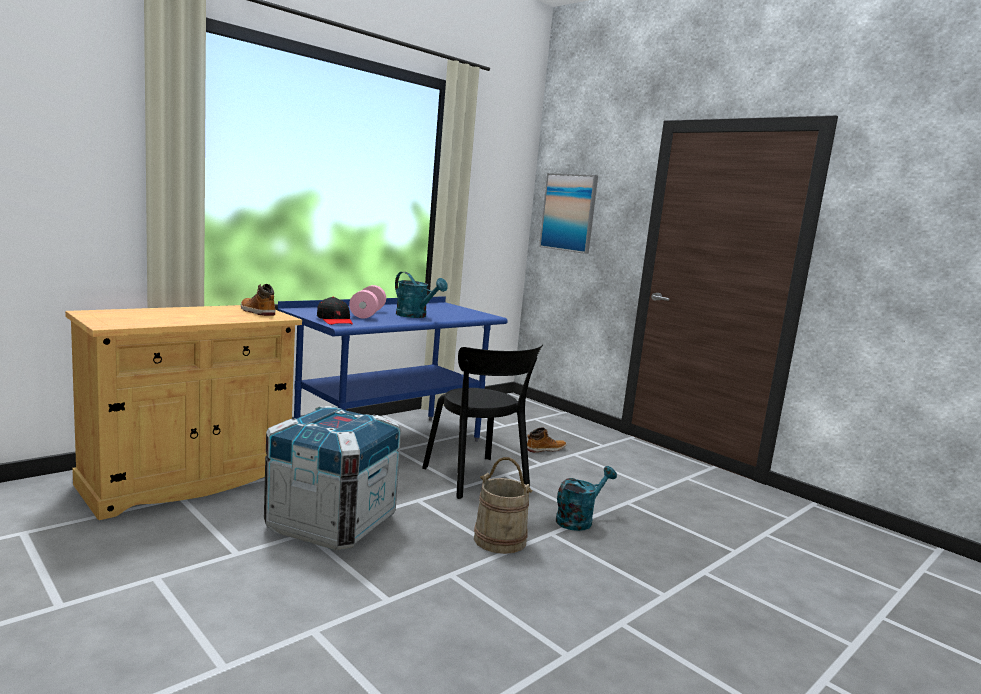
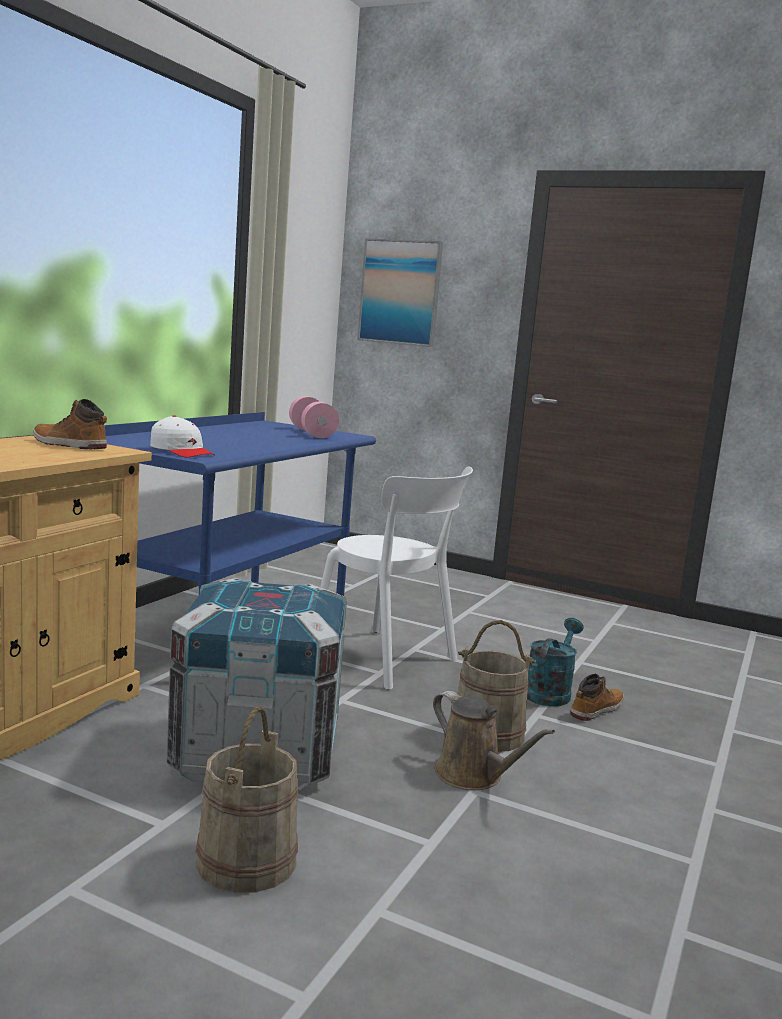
camera: 20 degrees left, 0 degrees up
(263, 584) = (246, 860): none -> beige bucket
(335, 320) = (182, 451): black cap -> white cap
(367, 314) = (205, 440): pink dumbbell -> pink dumbbell (312, 433)
(415, 316) = (269, 440): turquoise watering can -> none
(460, 564) = (473, 776): none -> brown watering can
(477, 479) = (387, 660): black chair -> white chair
(545, 449) = (430, 610): boot -> boot (595, 710)

